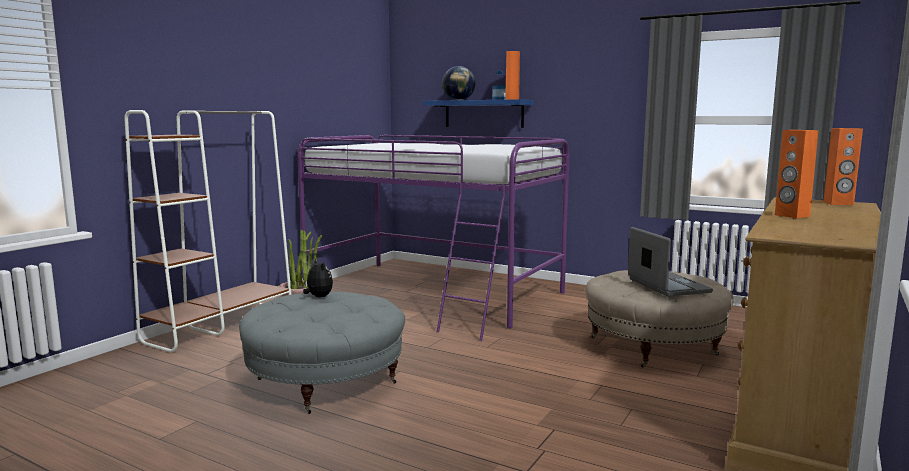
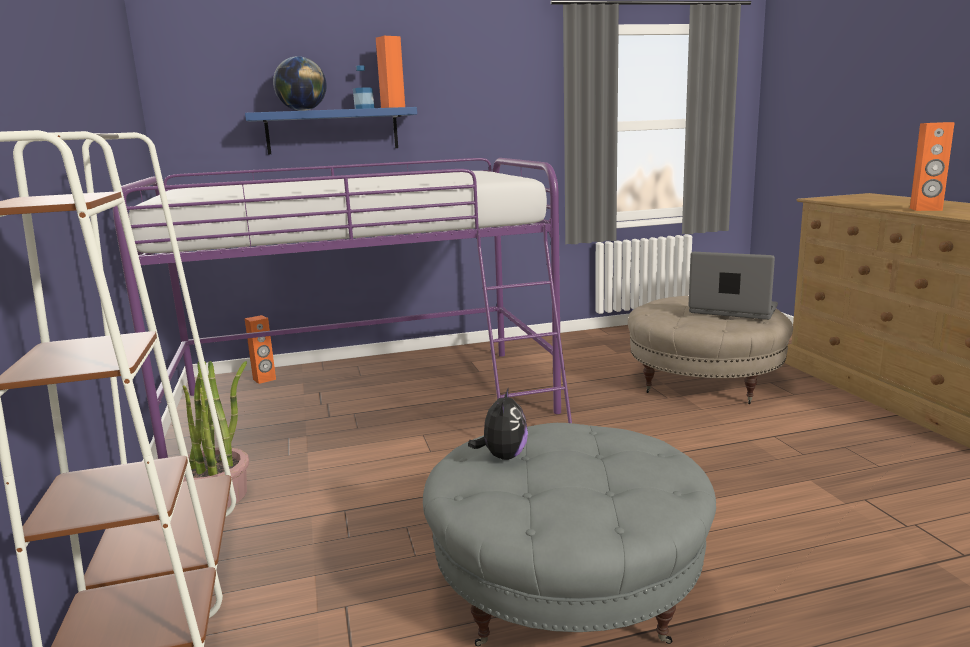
camera: 45 degrees left, 5 degrees up
(318, 297) = (503, 456): plush toy -> plush toy turned 90 degrees clockwise
(838, 203) = (862, 196): orange speaker -> orange speaker (264, 379)

